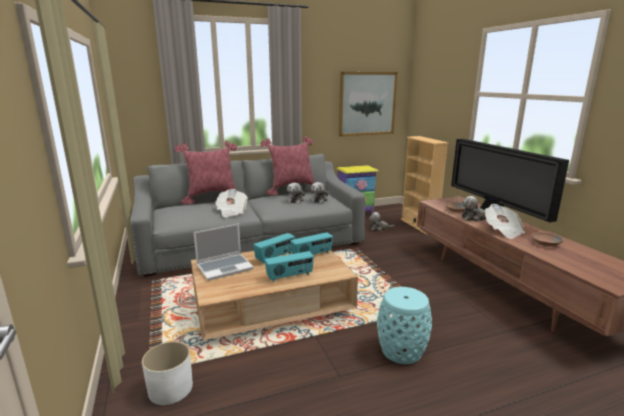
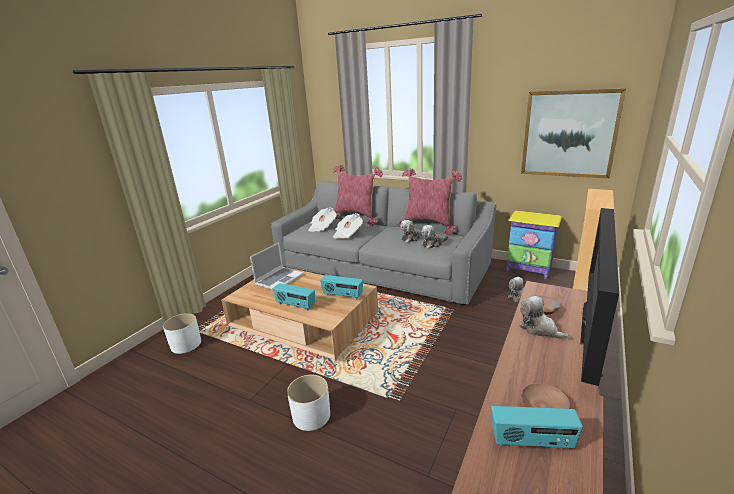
camera: 50 degrees right, 5 degrees up
(225, 267) = (279, 279): laptop -> laptop turned 75 degrees counterclockwise
(275, 257) = (318, 285): radio -> radio (532, 442)
(401, 351) = (311, 416): turquoise stool -> white planter
(503, 231) = (529, 361): newspaper -> newspaper (322, 227)

